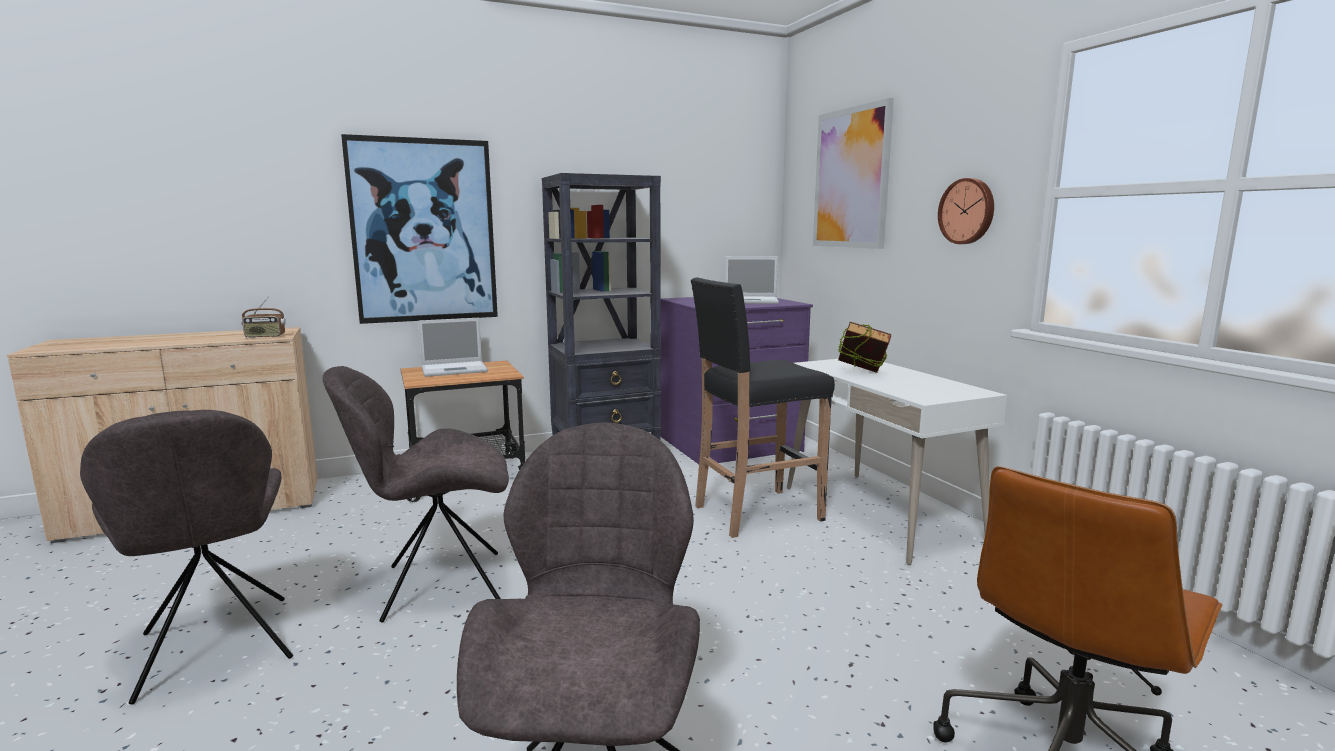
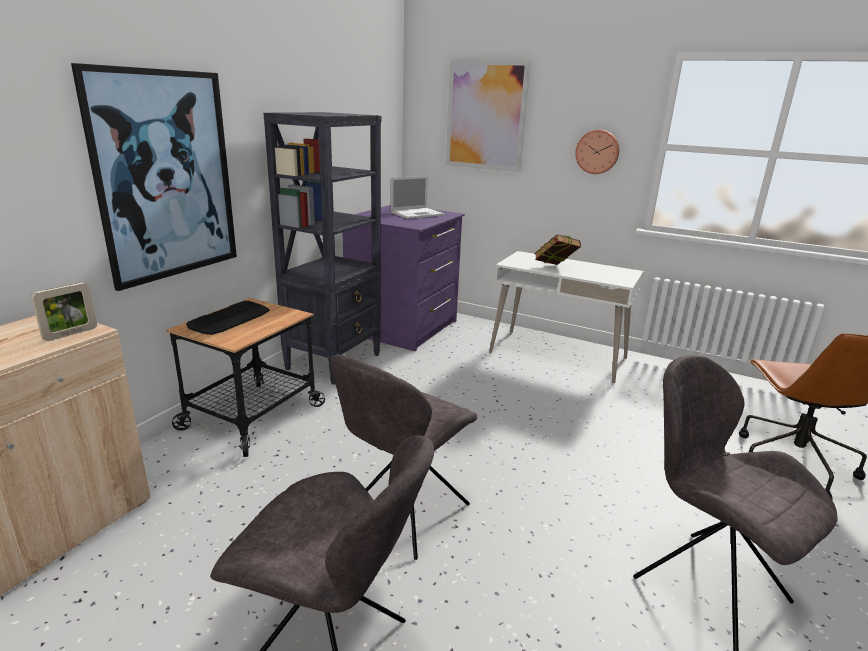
camera: 40 degrees left, 10 degrees up
(265, 336) = (70, 334): radio -> picture frame
(455, 369) = (230, 318): laptop -> keyboard
(755, 513) = (500, 377): black stool -> none

